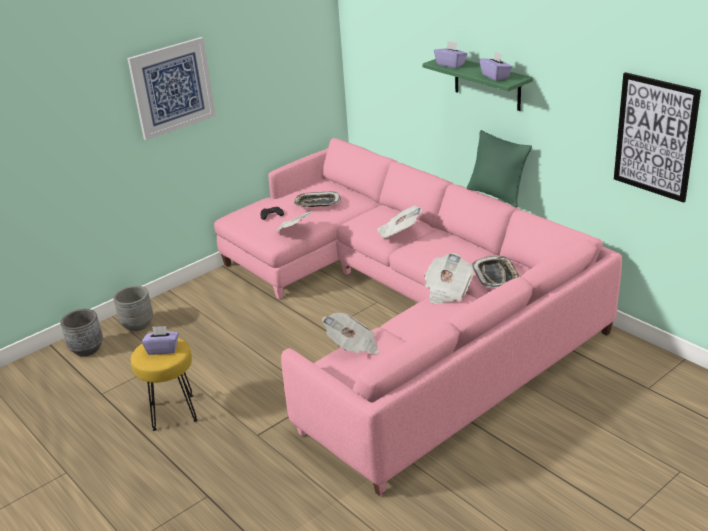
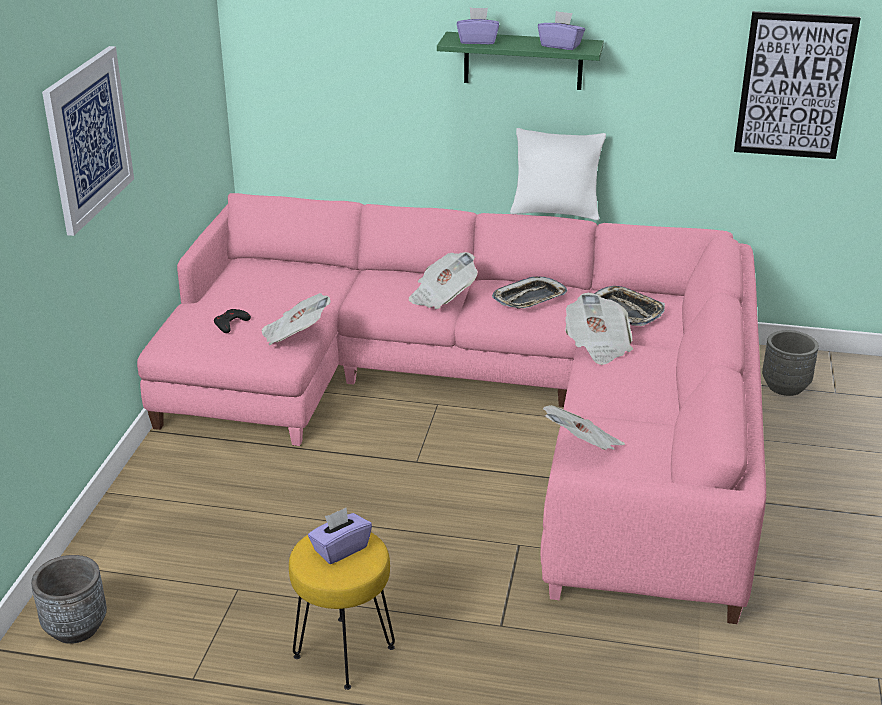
camera: 40 degrees left, 0 degrees up
(137, 324) = (118, 559): grey planter -> grey planter (785, 386)
(317, 203) = (278, 290): tray -> tray (529, 299)
(496, 195) = (555, 212): green pillow -> white pillow

